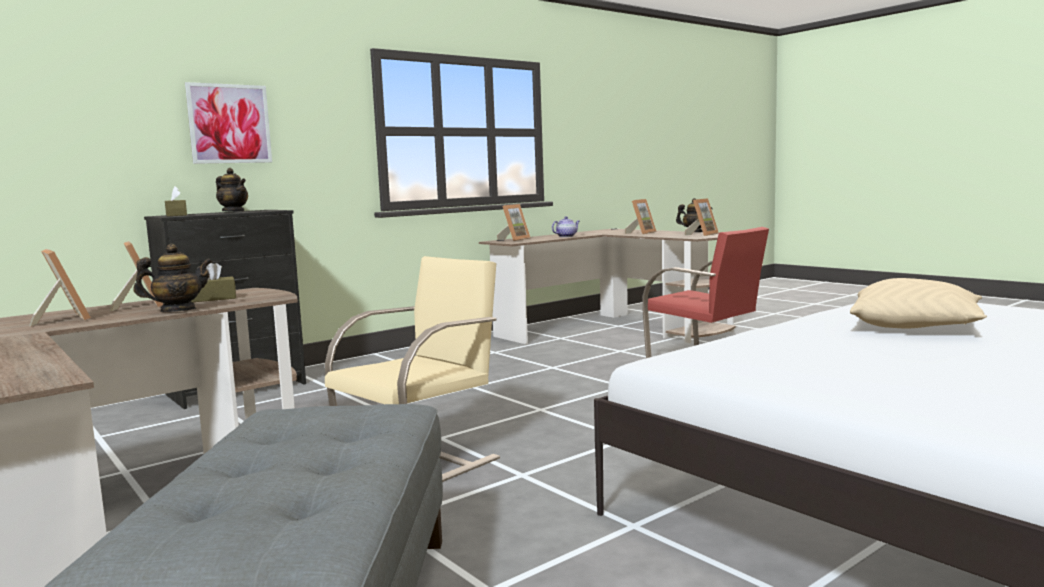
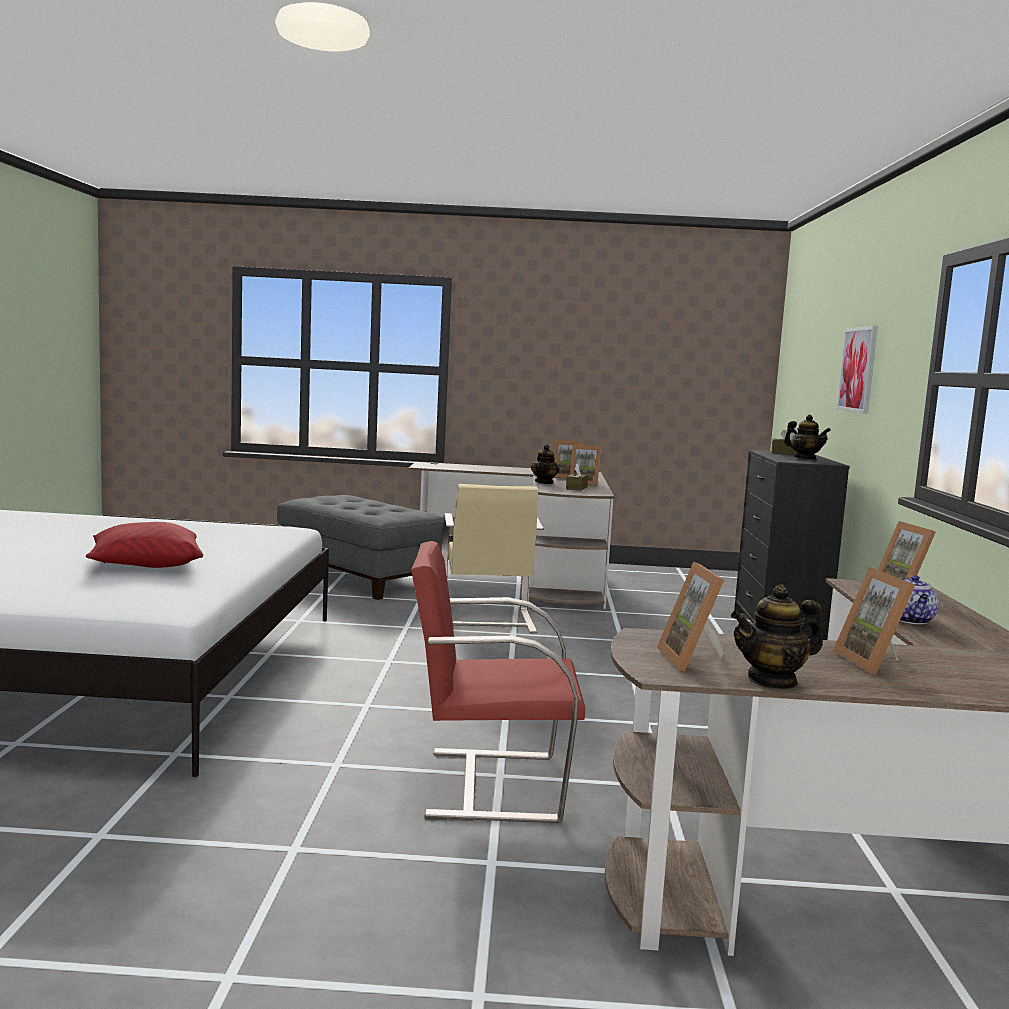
camera: 130 degrees right, 0 degrees up
(233, 212) = (805, 458): teapot -> teapot turned 120 degrees counterclockwise
(915, 326) = (145, 565): beige pillow -> red pillow

